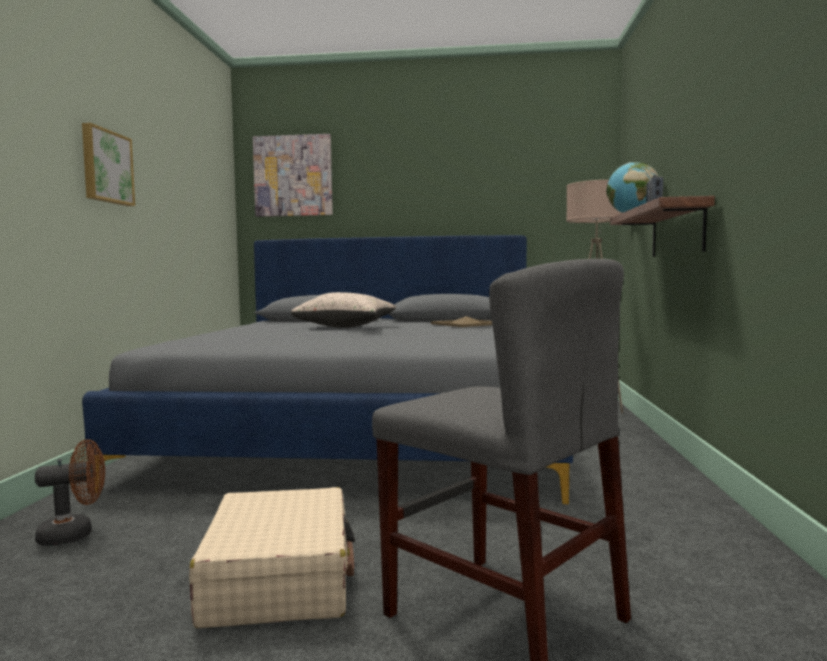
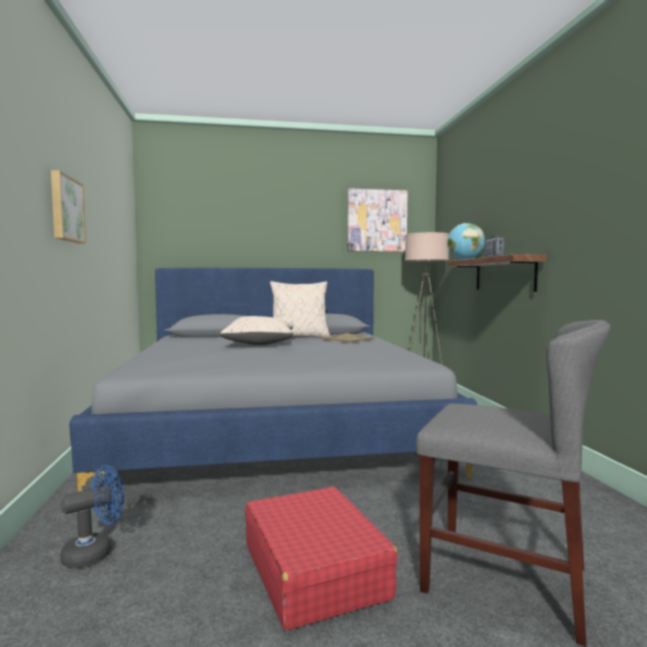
camera: 15 degrees left, 0 degrees up
(74, 534) = (95, 552): brown fan -> blue fan
(280, 578) = (314, 570): beige suitcase -> red suitcase
(293, 176) = (188, 215): picture -> picture (377, 220)
(413, 322) = (300, 337): none -> beige pillow

